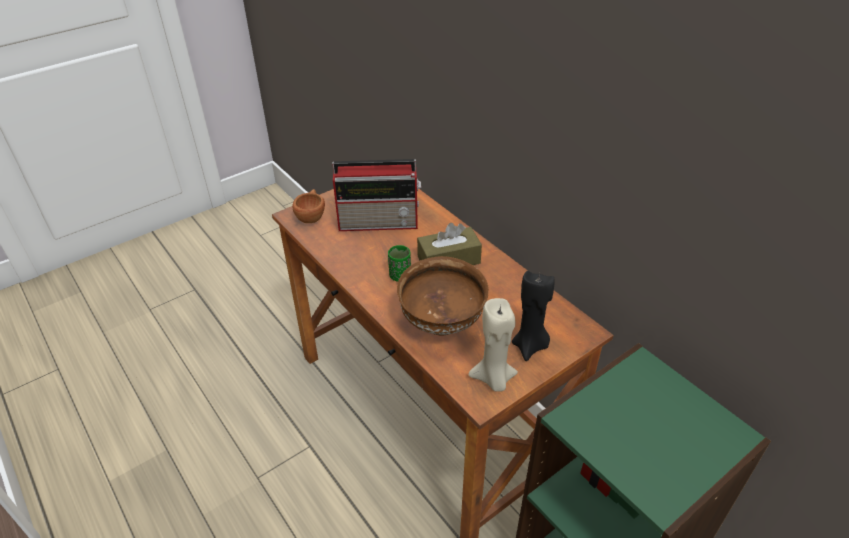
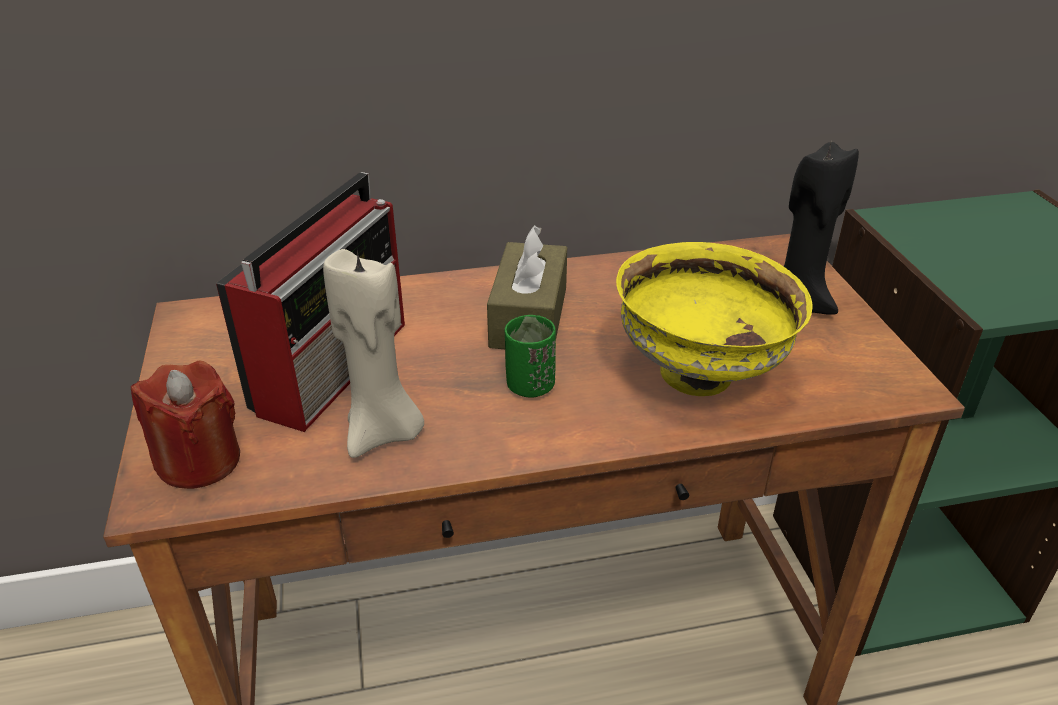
camera: 65 degrees left, 5 degrees down
(311, 216) = (199, 461): brown cup -> red candle
(442, 324) = (700, 374): brown bowl -> yellow bowl
(493, 379) = (861, 360): beige candle -> beige candle (384, 433)

